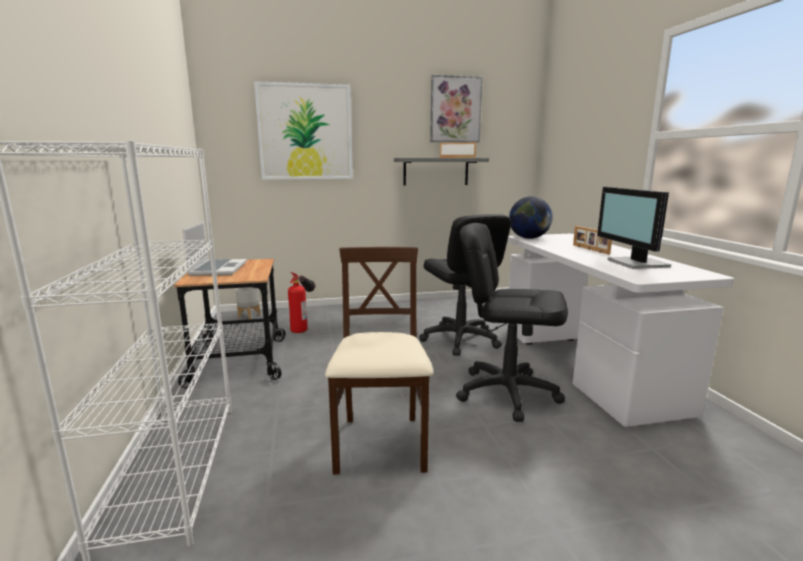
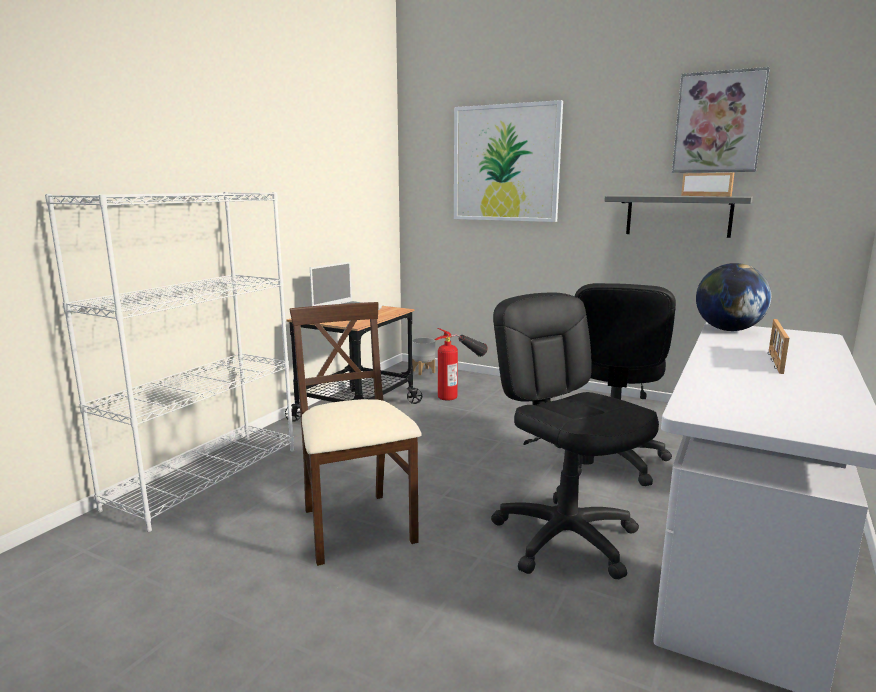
camera: 40 degrees right, 0 degrees up
(381, 445) = (356, 527): beige chair -> beige chair turned 60 degrees counterclockwise
(636, 263) = (775, 395): monitor -> none

